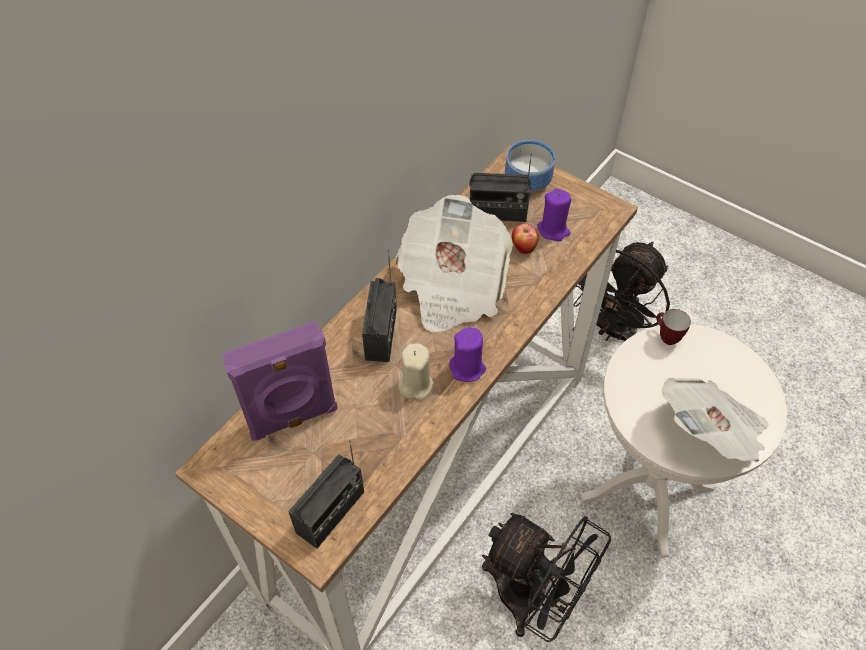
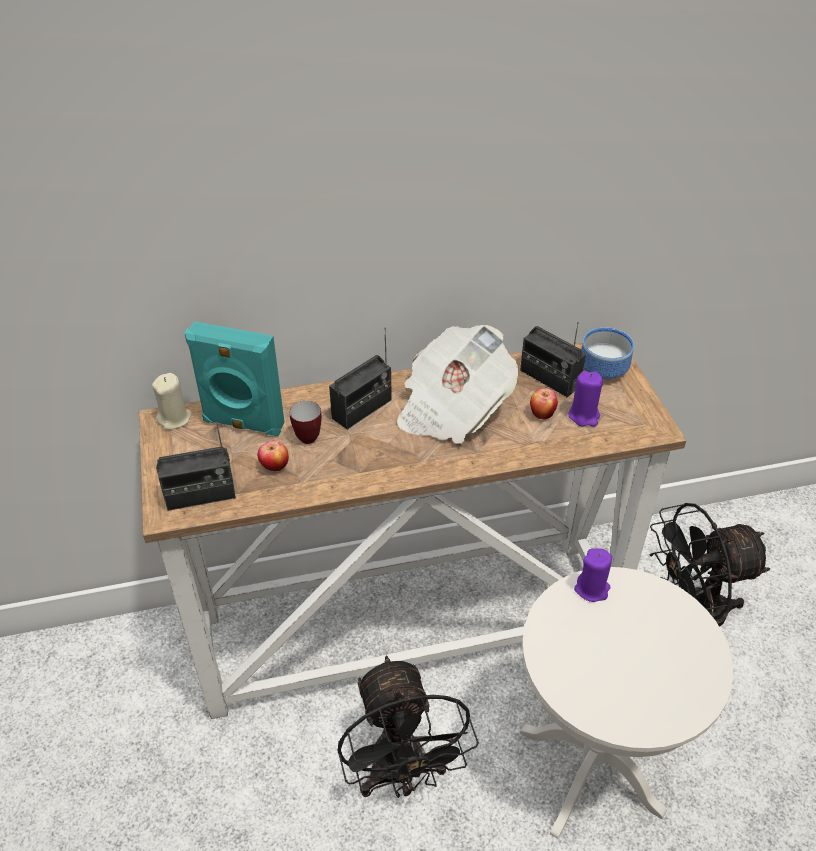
camera: 40 degrees right, 10 degrees down
(293, 418) = (243, 424): purple speaker -> turquoise speaker
(366, 439) = (274, 467): none -> apple
(415, 384) = (348, 455): beige candle -> beige candle (175, 418)
(467, 368) = (399, 468): purple candle -> purple candle (592, 589)
(665, 337) = (649, 587): mug -> mug (308, 435)
(711, 432) = (609, 688): newspaper -> none

